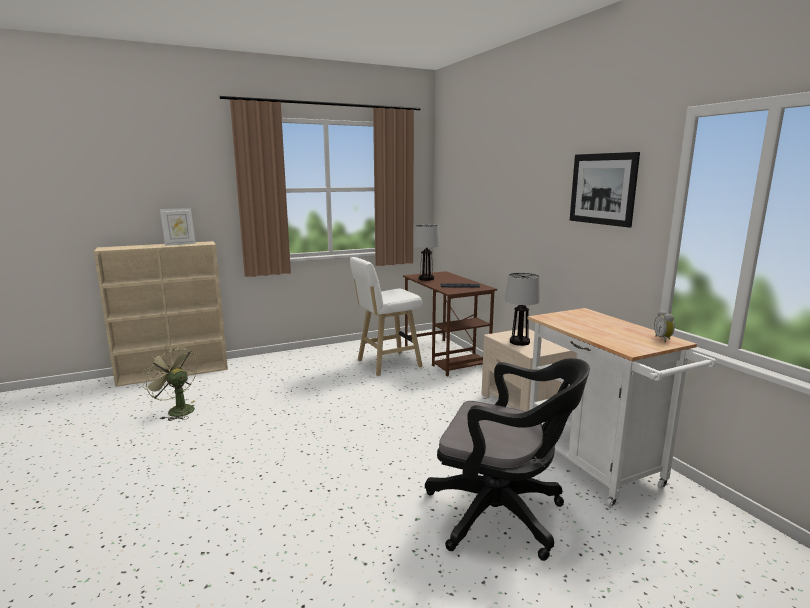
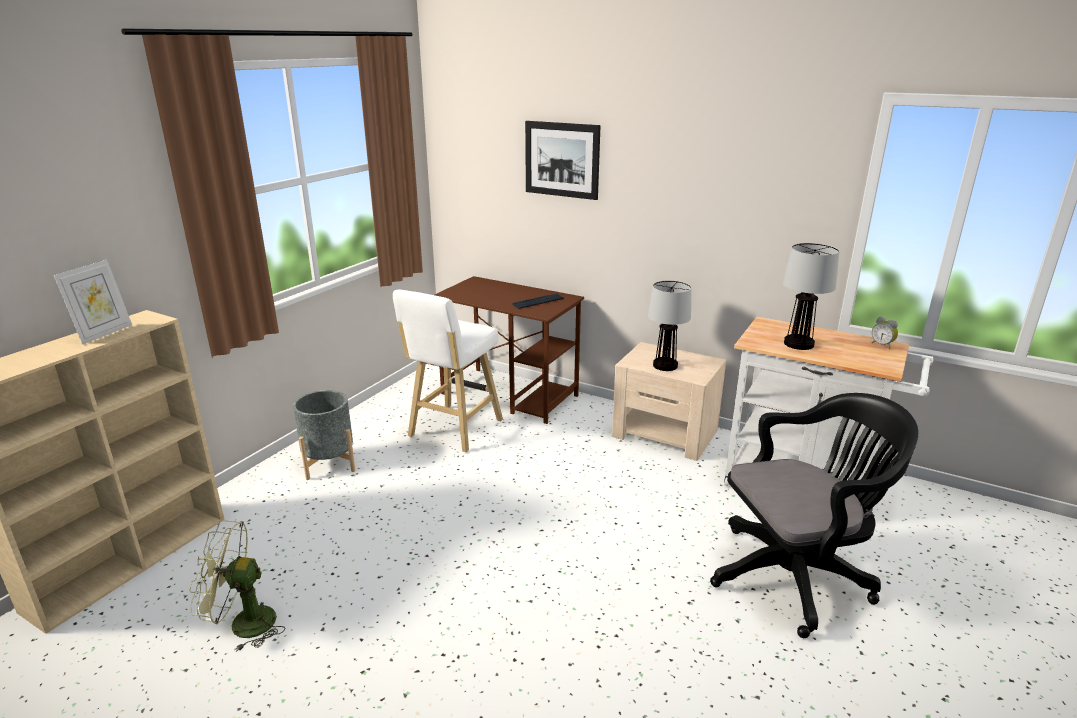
camera: 35 degrees left, 10 degrees up
(302, 361) = (329, 463): none -> grey planter
(426, 279) = (475, 297): table lamp -> table lamp (799, 344)
(602, 189) = (761, 175): picture -> picture (562, 159)

